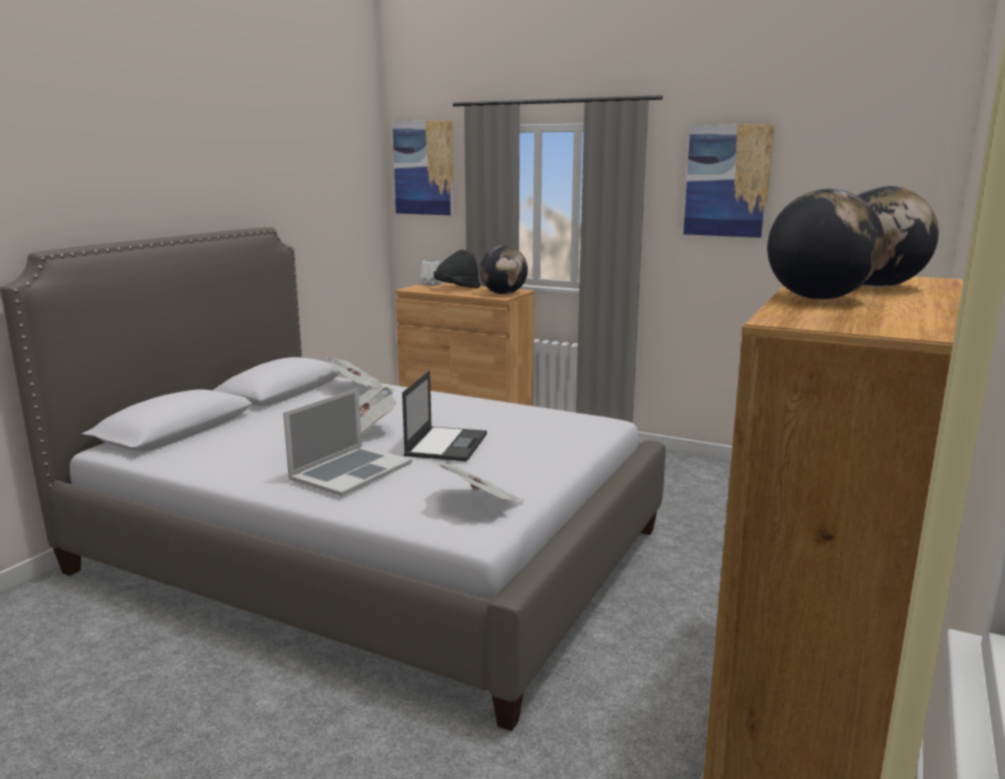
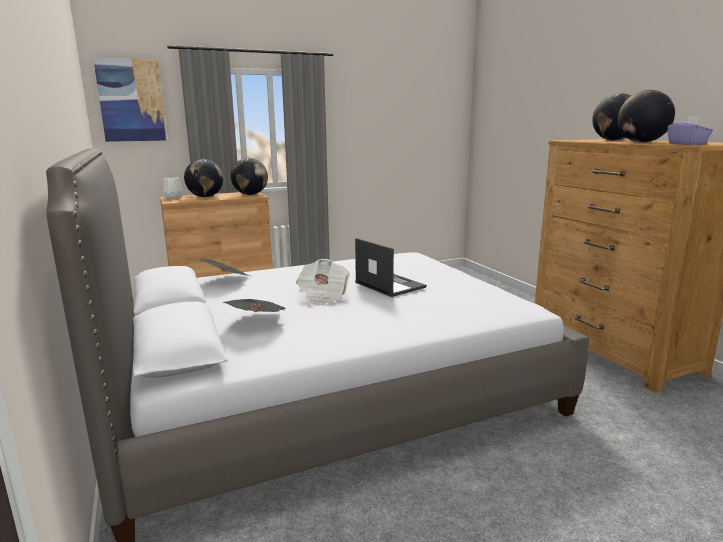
camera: 50 degrees left, 0 degrees up
(350, 470) = (395, 312): laptop -> none
(457, 289) = (205, 197): black hat -> globe
(480, 504) = (494, 299): newspaper -> newspaper (258, 322)
(727, 181) = (367, 109): picture -> none
(787, 316) = (687, 144): none -> purple tissue box

